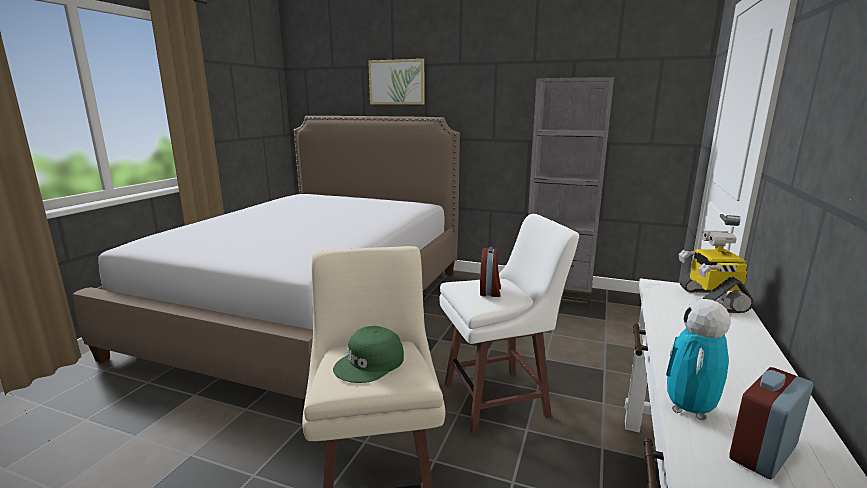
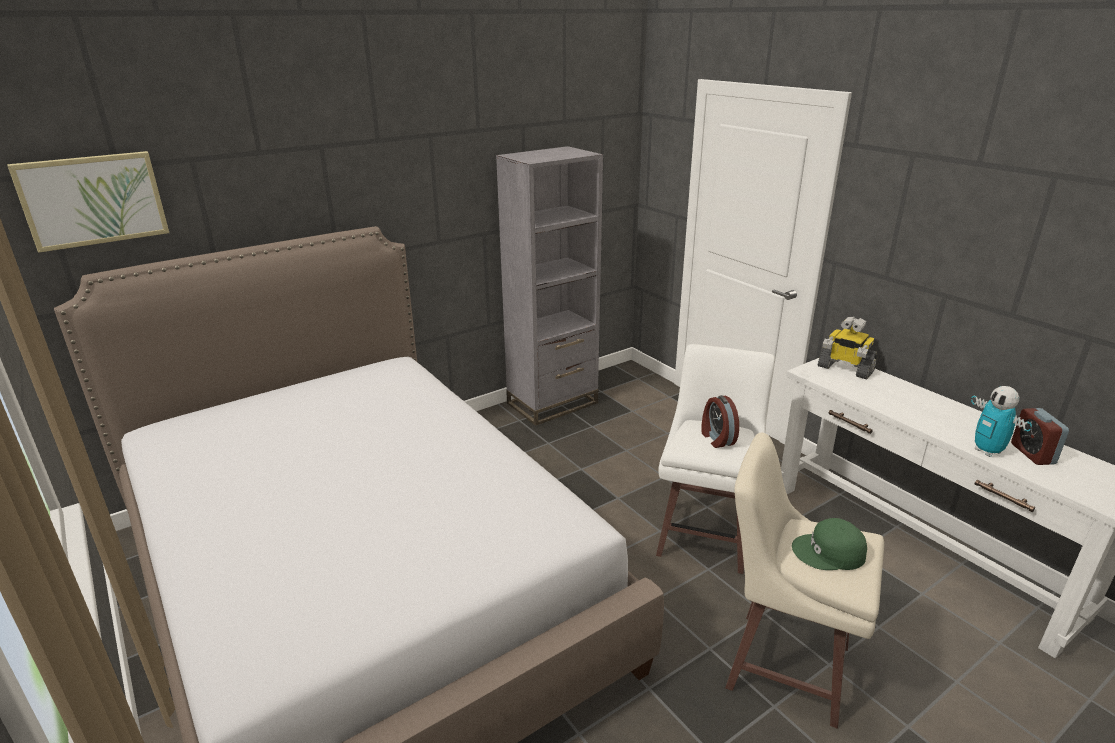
camera: 55 degrees left, 10 degrees up
(370, 363) = (829, 552): green cap -> green cap turned 105 degrees clockwise
(397, 82) = (274, 180): picture -> picture (93, 200)
(490, 290) = (717, 438): alarm clock -> alarm clock turned 150 degrees counterclockwise

